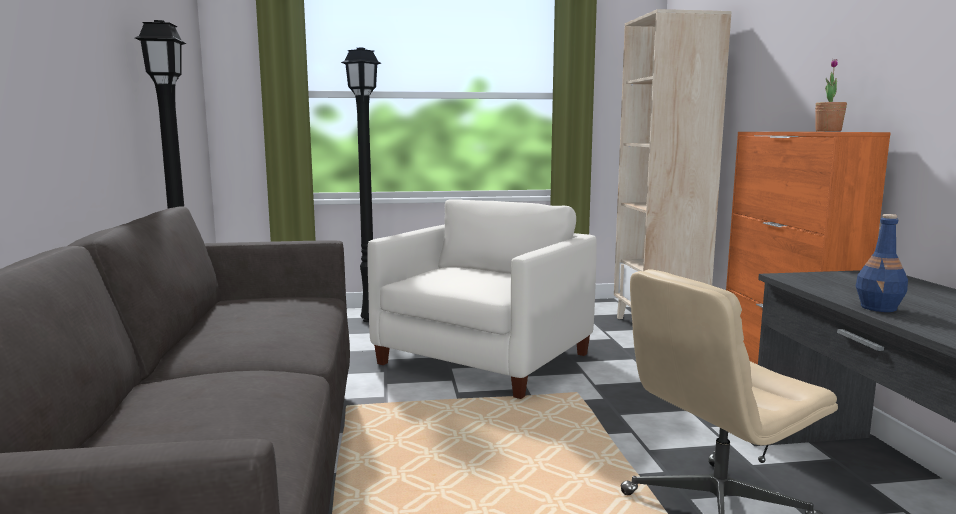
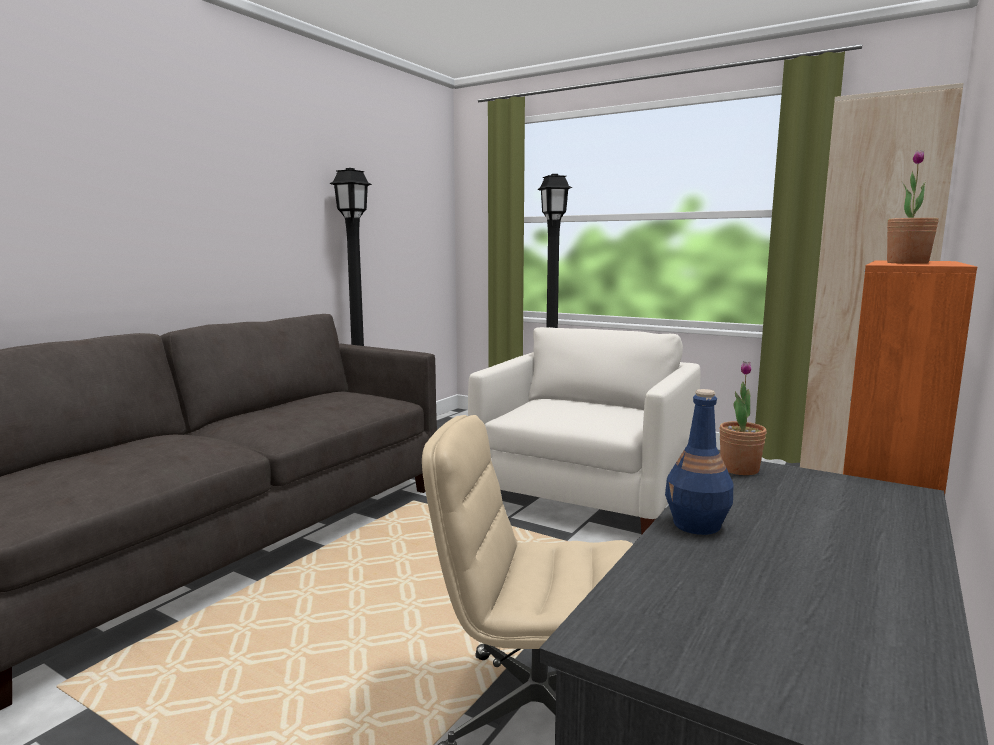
camera: 40 degrees right, 0 degrees up
(483, 358) = (584, 495): white armchair -> white armchair turned 45 degrees counterclockwise
(798, 278) = (739, 469): none -> potted plant

